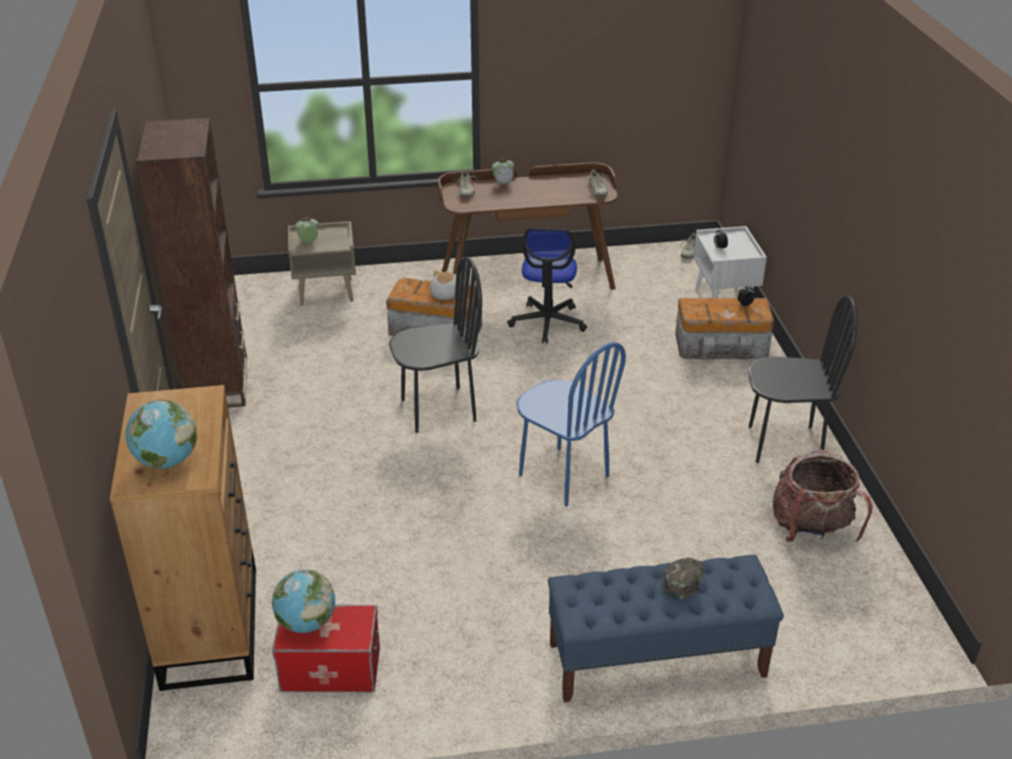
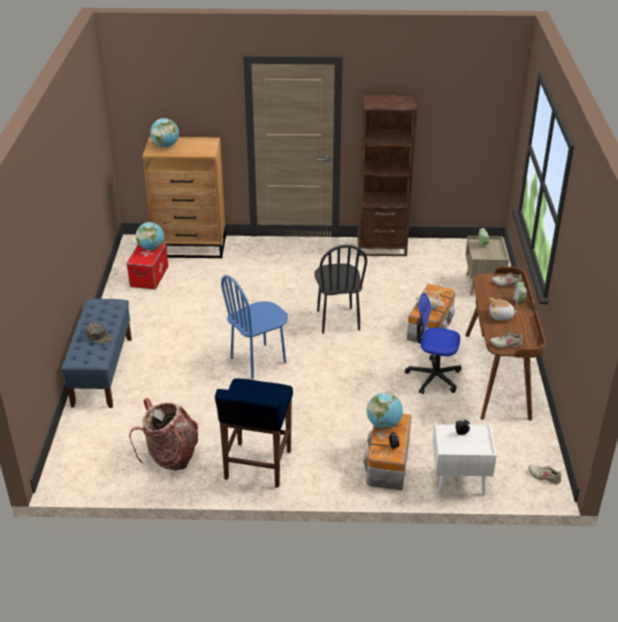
camera: 100 degrees right, 0 degrees up
(540, 194) = (501, 316): none -> plush toy
(709, 313) = (384, 424): none -> globe
(784, 445) = (257, 466): black chair -> blue stool

